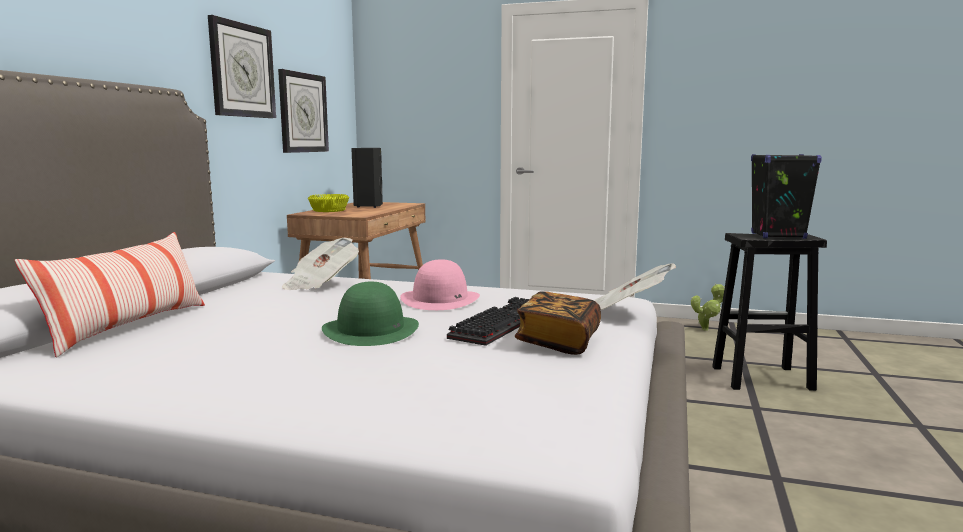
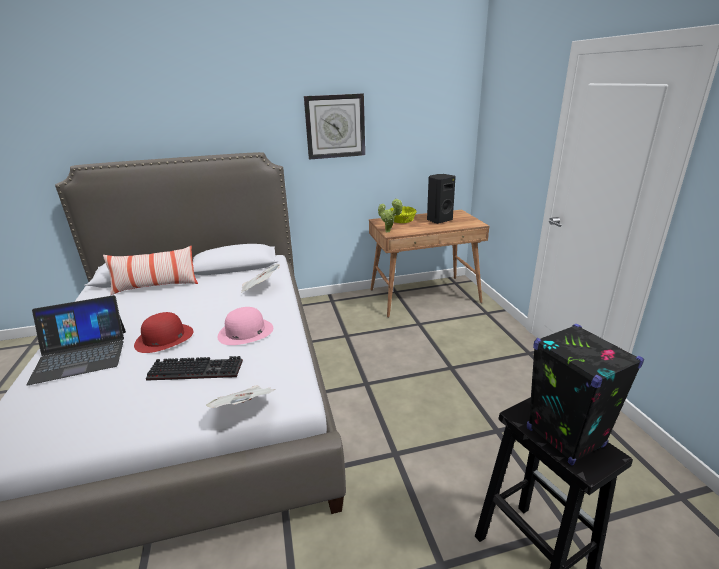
camera: 60 degrees right, 15 degrees up
(303, 113) = (401, 146): wall clock -> none
(319, 375) = (81, 355): none -> laptop
(371, 330) = (164, 338): green hat -> red hat
(558, 341) = (160, 402): book -> none
(707, 329) = (646, 472): potted plant -> potted plant (389, 231)

